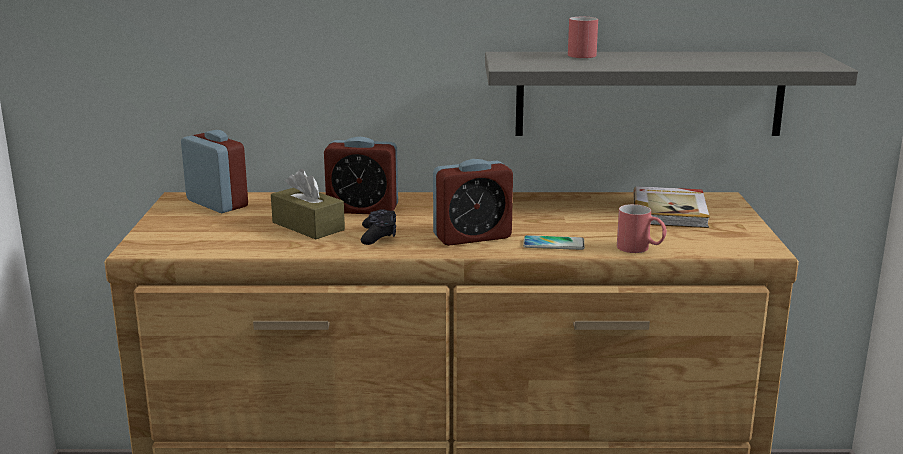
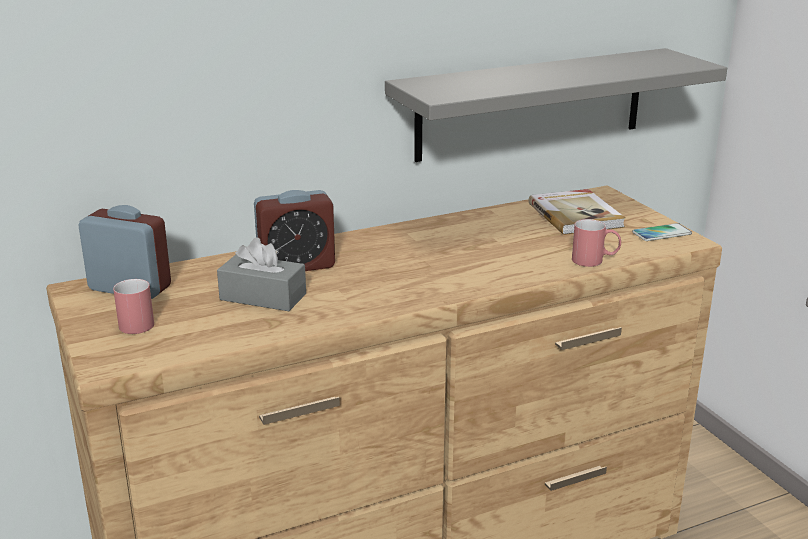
camera: 25 degrees left, 5 degrees up
(308, 226) = (263, 297): brown tissue box -> grey tissue box
(379, 235) = (347, 293): black game controller -> none
(472, 237) = (438, 277): alarm clock -> none
(553, 244) = (518, 270): phone -> phone (661, 233)
(584, 54) = (483, 74): red mug -> red mug (139, 321)

